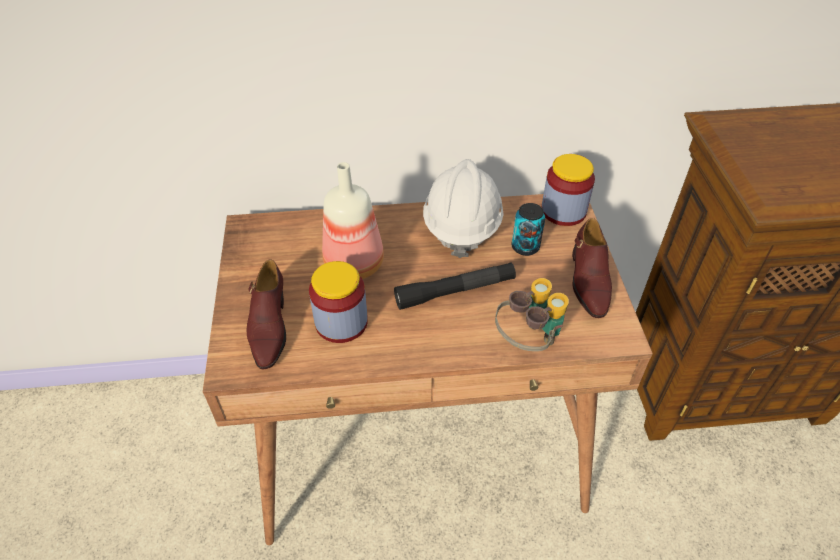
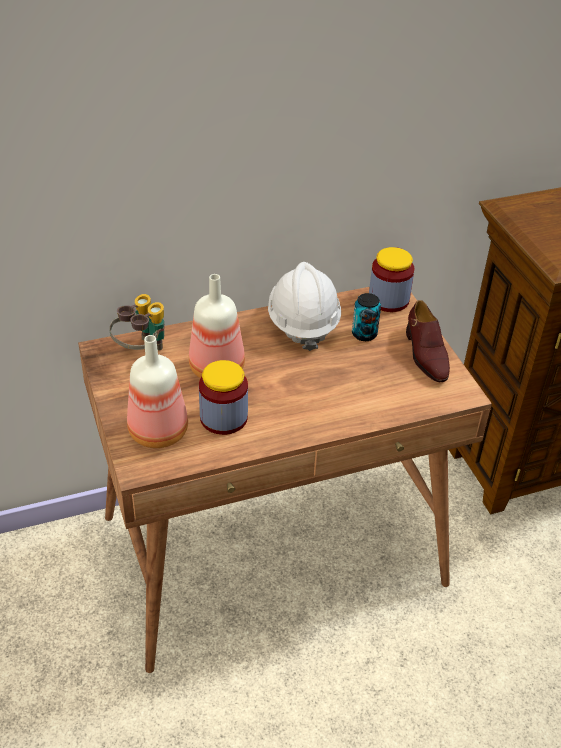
camera: 15 degrees left, 5 degrees down
(269, 326) = (159, 431): brown shoe -> bottle
(455, 291) = (315, 379): black flashlight -> none
(528, 342) = (389, 409): binoculars -> binoculars (141, 350)

